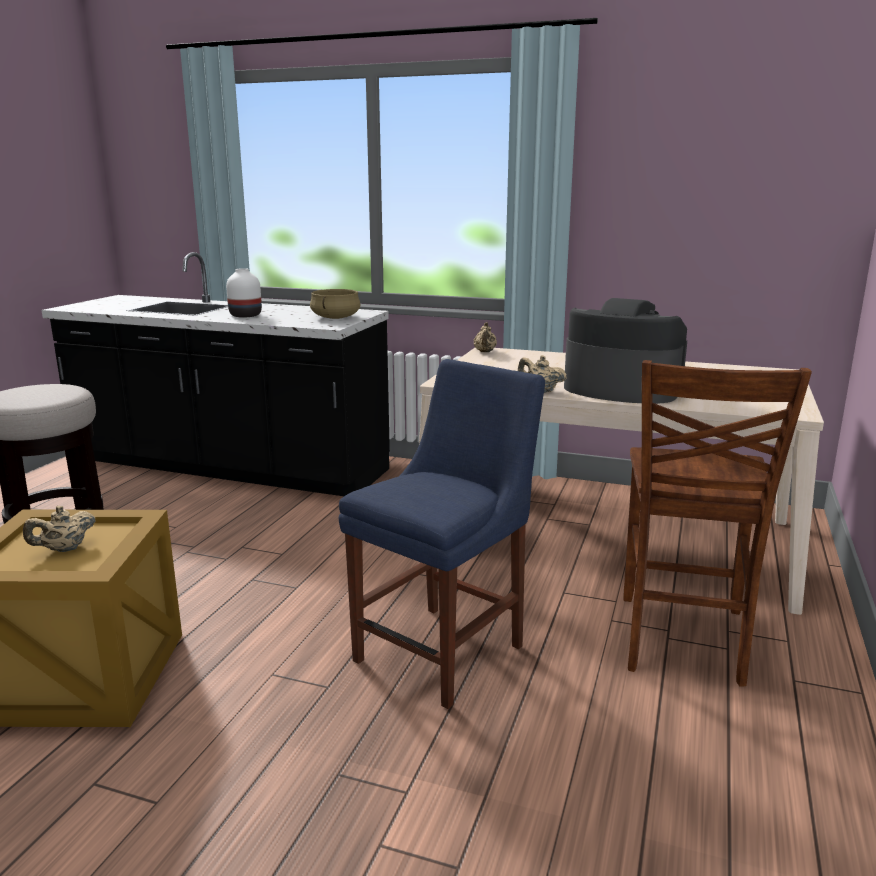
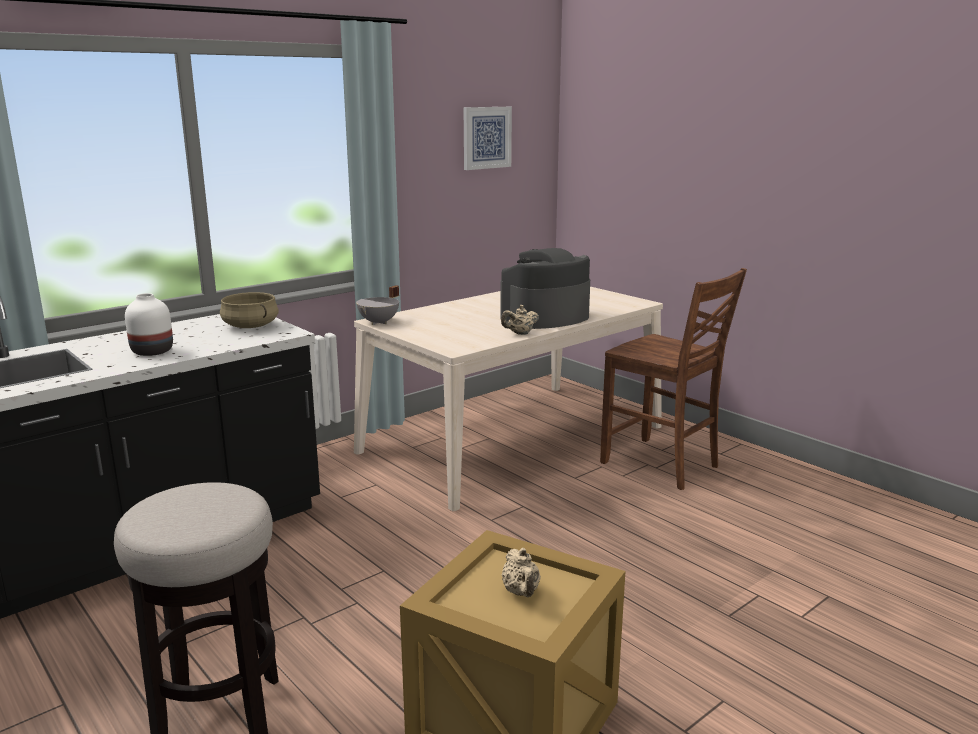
camera: 60 degrees left, 0 degrees up
(445, 649) = (612, 539): blue chair -> none
(484, 352) = (379, 322): beige teapot -> grey cooking pot
(733, 164) = (486, 137): none -> picture

